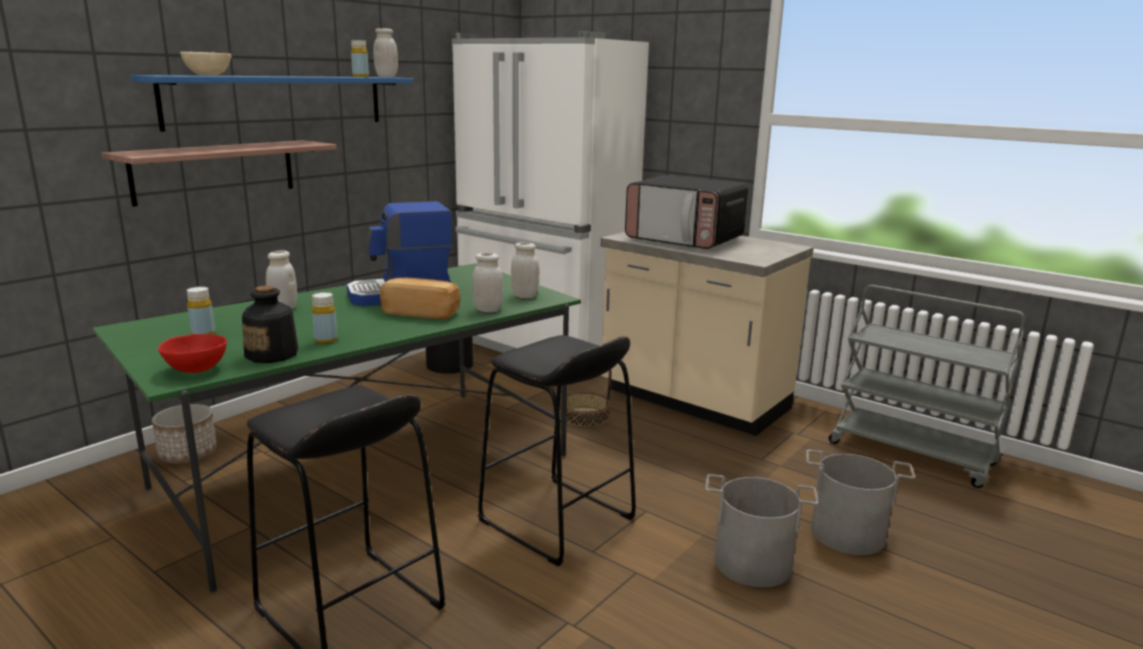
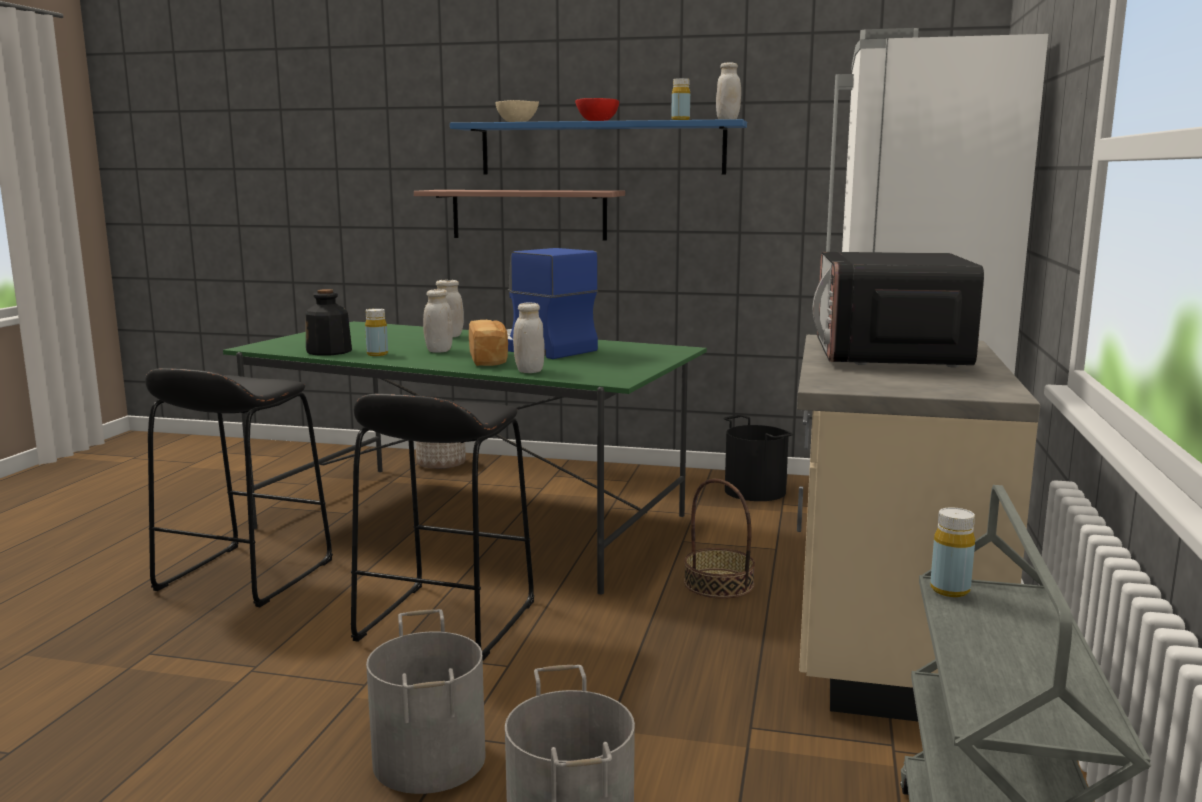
camera: 65 degrees right, 5 degrees down
(196, 370) = (281, 347): red bowl -> red bowl (597, 121)
(203, 334) = (362, 335): yellow bottle -> yellow bottle (950, 590)
(524, 296) = (602, 373): white jar -> white jar (439, 351)

